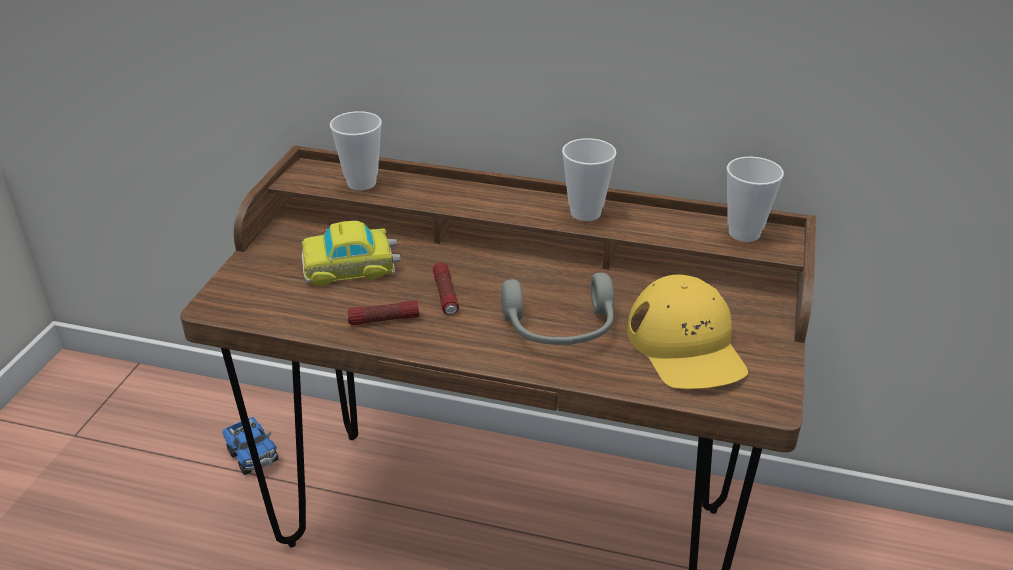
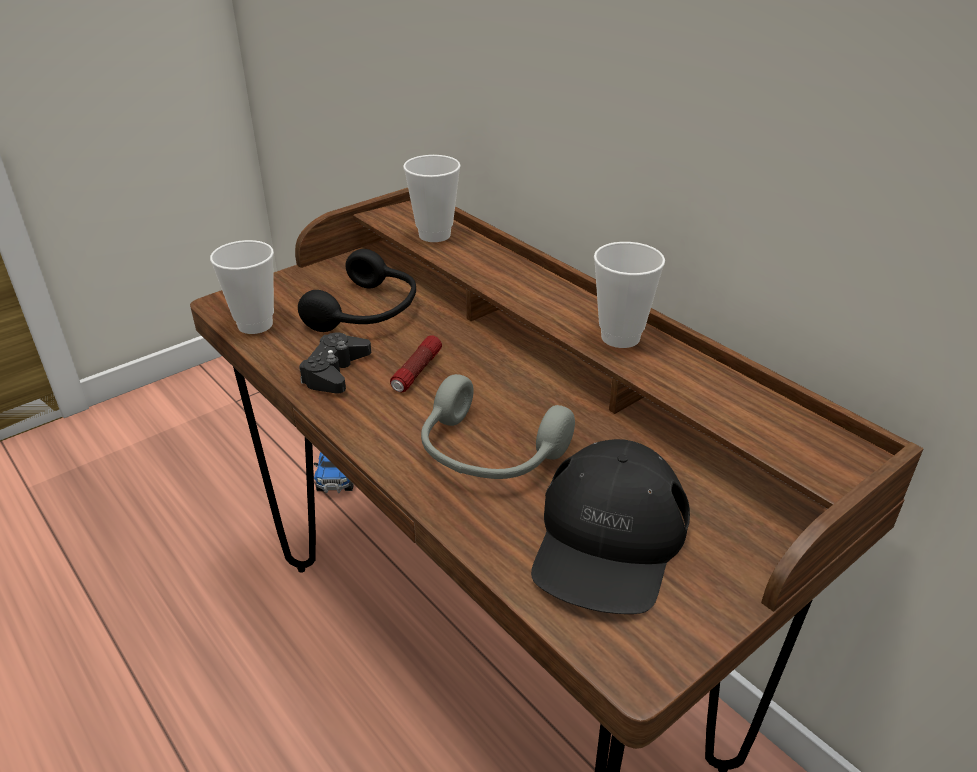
camera: 35 degrees right, 0 degrees up
(351, 266) = (368, 312): toy car -> black headphones
(384, 320) = (335, 371): flashlight -> black game controller
(686, 346) = (608, 539): yellow cap -> black cap
(744, 233) = (795, 431): cup -> cup (255, 324)

